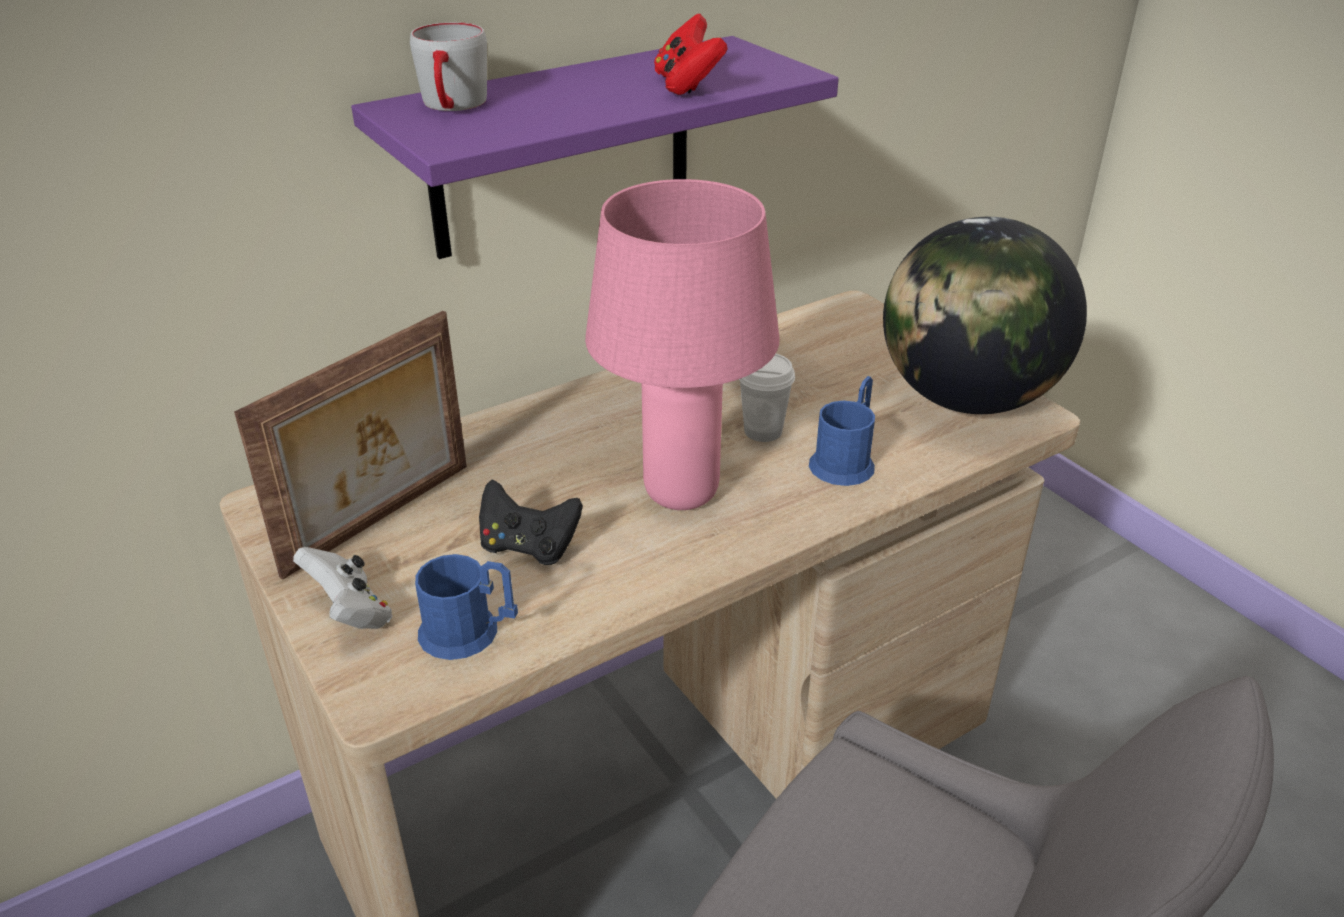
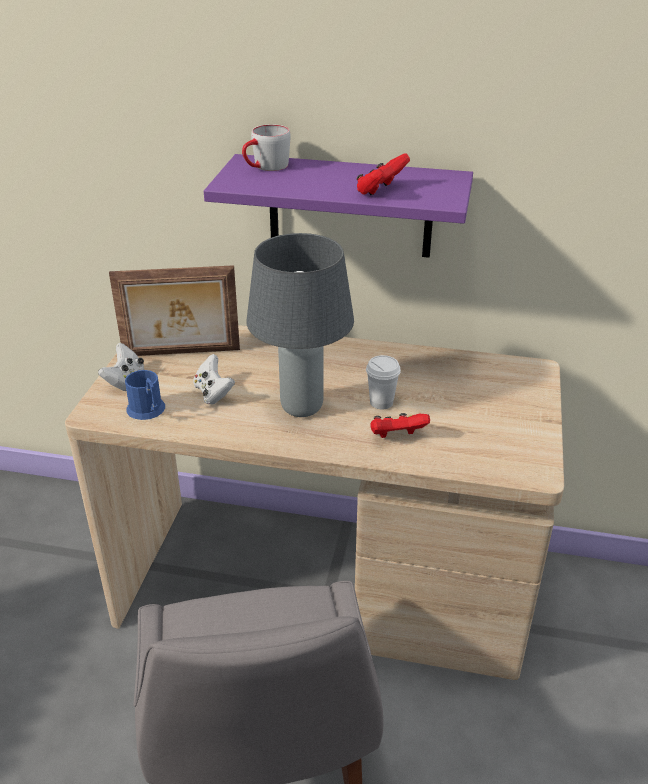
camera: 45 degrees right, 0 degrees up
(529, 546) = (213, 393): black game controller -> white game controller
(682, 492) = (303, 407): pink table lamp -> grey table lamp
(846, 460) = (397, 437): blue mug -> red game controller
(966, 399) = (513, 445): globe -> none

